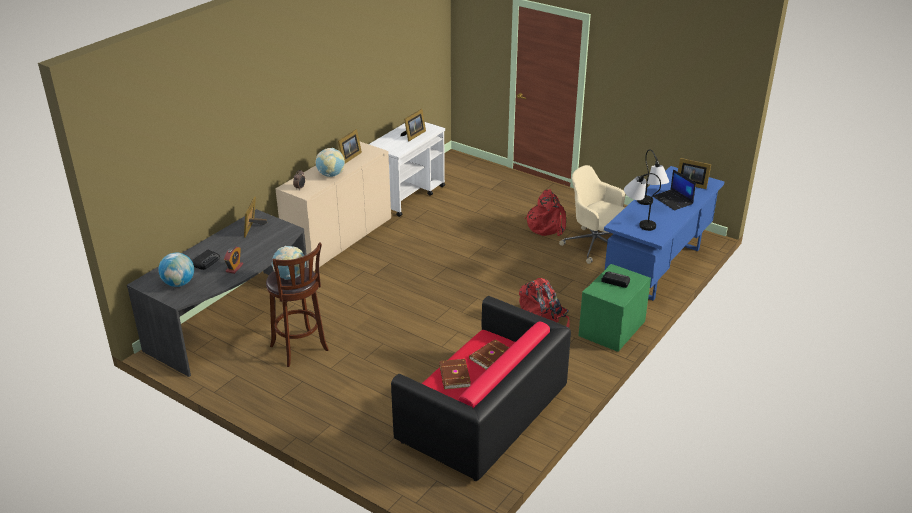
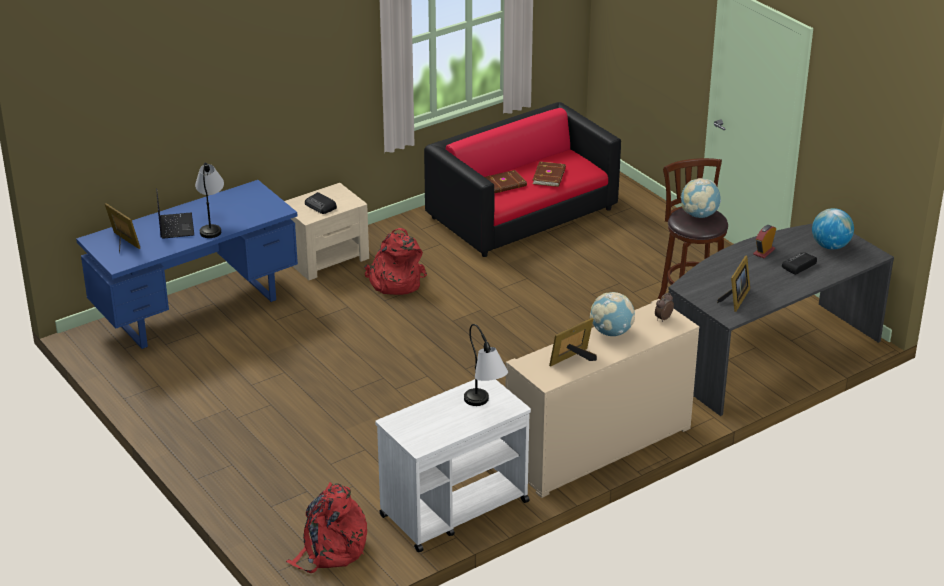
camera: 160 degrees left, 0 degrees up
(413, 135) = (439, 414): picture frame -> none
(546, 226) = (280, 401): red backpack -> red backpack (330, 549)
(594, 245) = (244, 356): beige office chair -> none
(611, 328) = (326, 257): green nightstand -> beige nightstand
(637, 222) = (251, 209): table lamp -> table lamp (484, 407)

